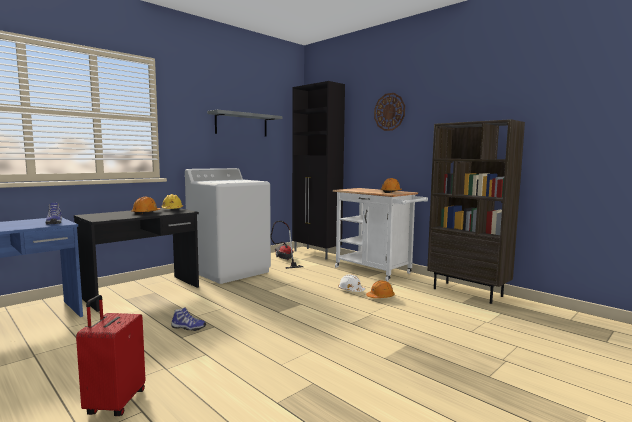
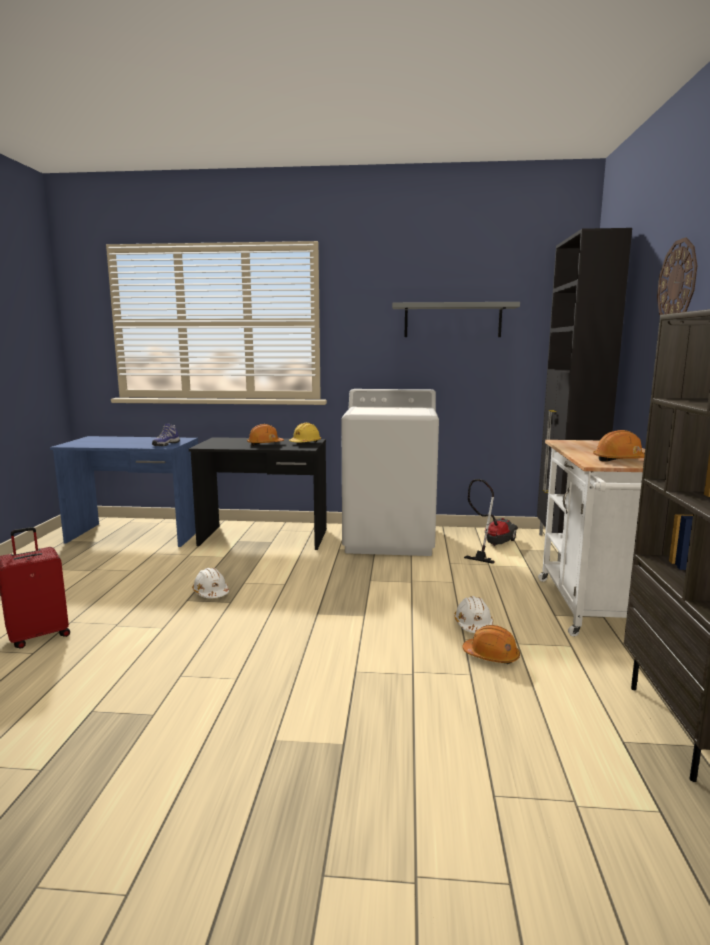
camera: 50 degrees right, 5 degrees up
(188, 328) = (211, 593): shoe -> white hard hat

